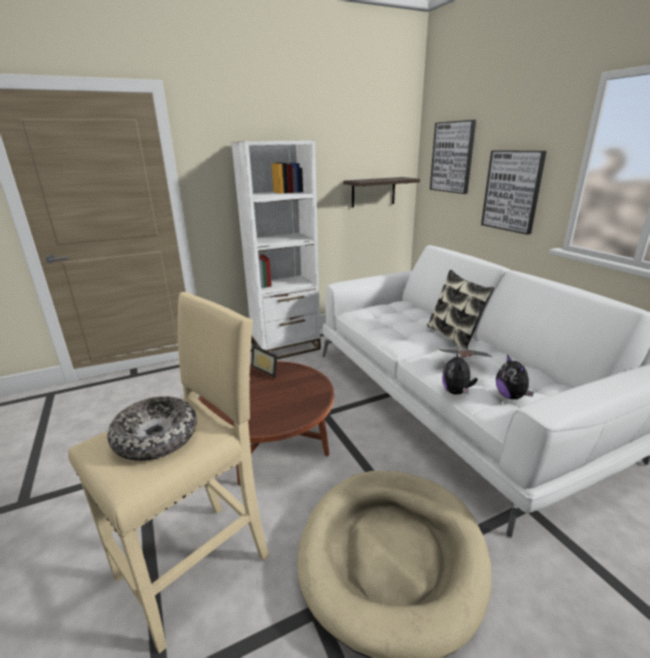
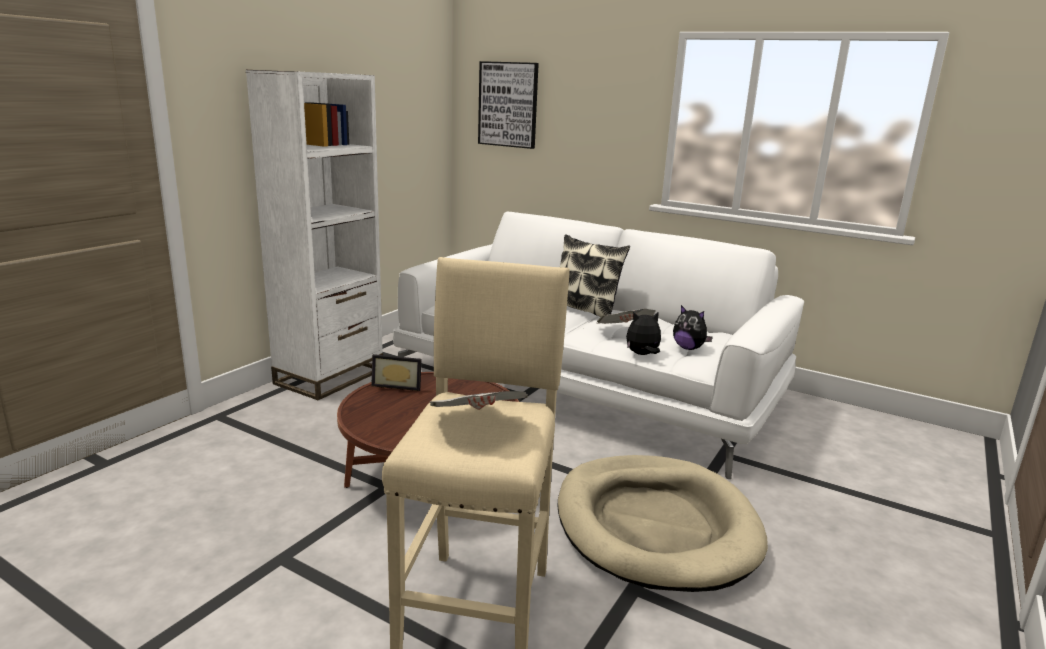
camera: 35 degrees left, 5 degrees down
(156, 437) = (477, 425): bowl -> newspaper
(373, 192) = (409, 146): shelf -> none
(456, 392) = (642, 355): plush toy -> plush toy turned 105 degrees clockwise
(512, 191) = (595, 145): picture -> none

